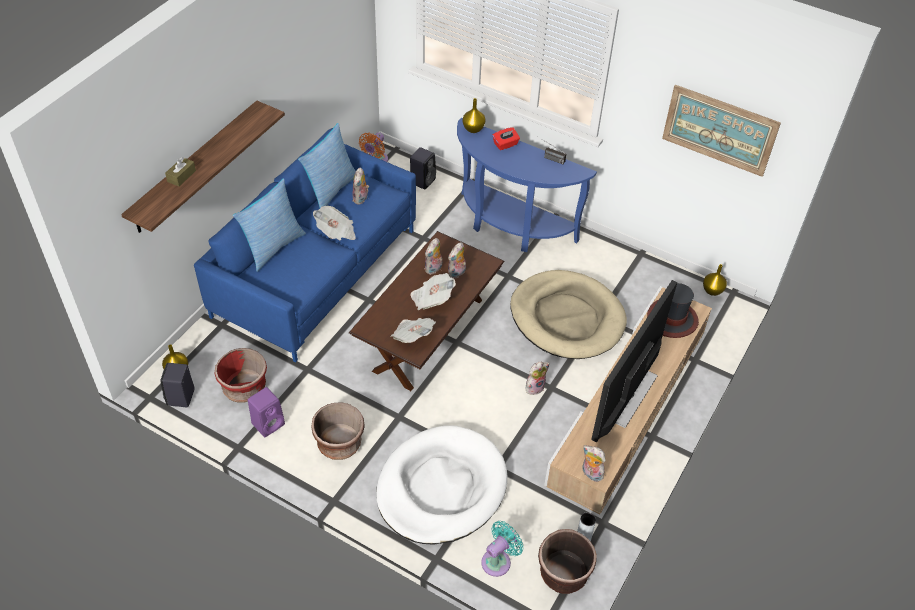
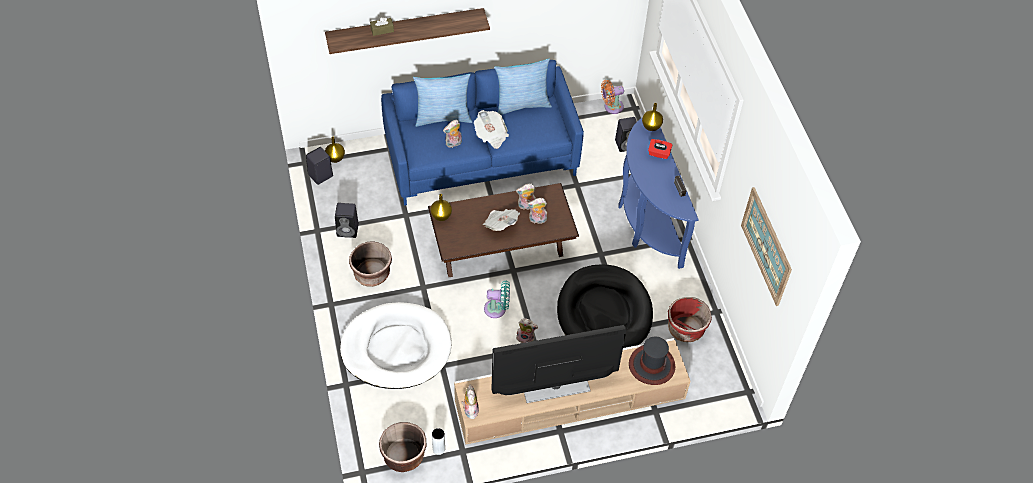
camera: 45 degrees right, 5 degrees up
(244, 388) = (359, 198): red planter -> red planter (685, 329)
(269, 423) = (348, 230): purple speaker -> black speaker
(361, 199) = (533, 124): plush toy -> plush toy (453, 144)
(412, 336) = (460, 238): newspaper -> none
(498, 560) = (377, 416): turquoise fan -> turquoise fan (497, 309)
(567, 318) = (604, 312): beige dog bed -> black dog bed
(712, 290) = (734, 378): yellow vase -> yellow vase (441, 216)

